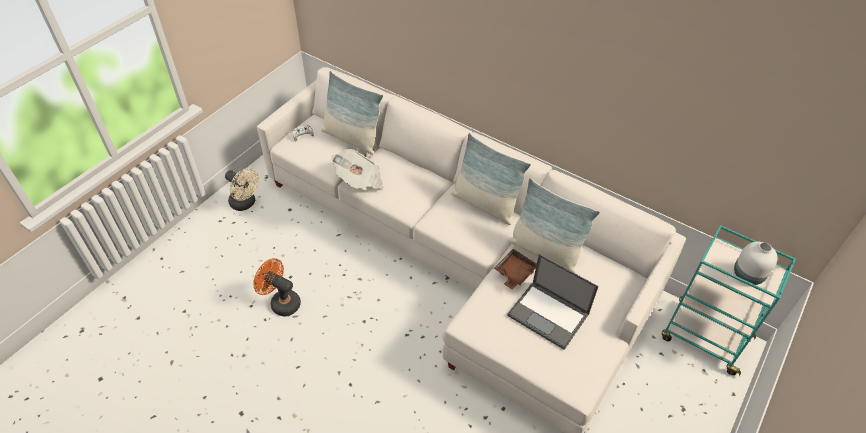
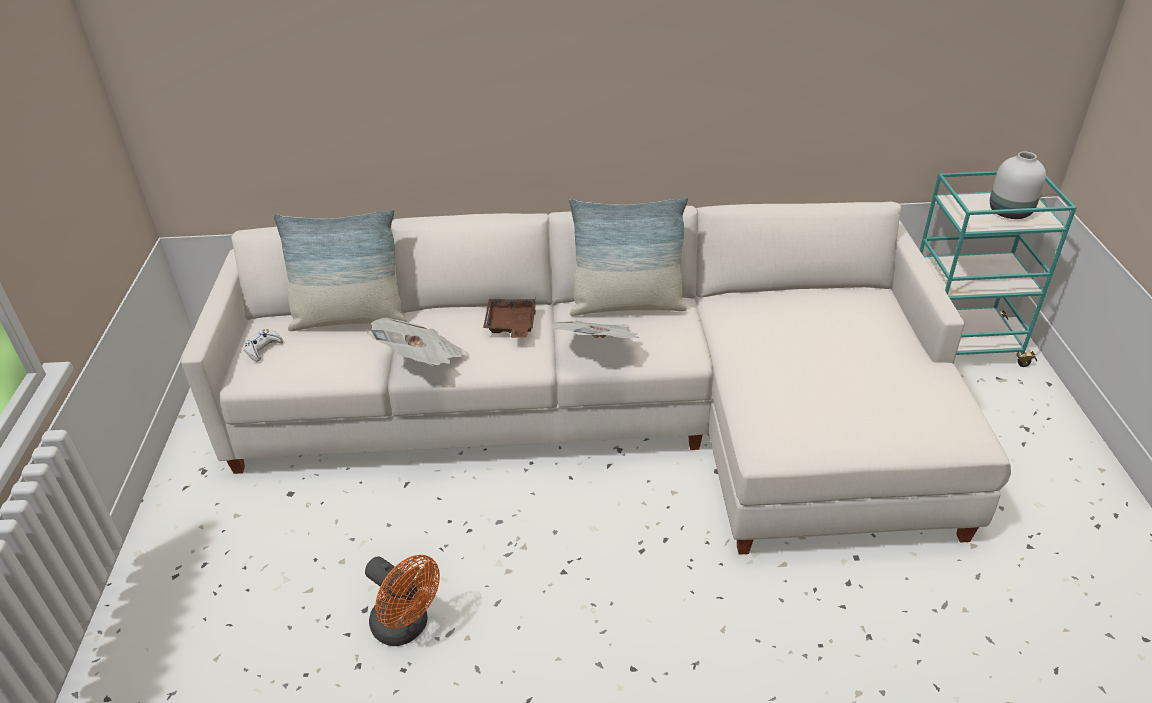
camera: 35 degrees left, 10 degrees down
(245, 204) = (201, 526): beige fan -> none
(281, 302) = (406, 627): orange fan -> orange fan turned 135 degrees counterclockwise
(444, 221) = (599, 348): none -> newspaper
(514, 273) = (754, 357): brown tray -> brown tray (511, 325)
(545, 251) = (759, 317): pillow -> none
(549, 315) = (848, 378): laptop -> none

